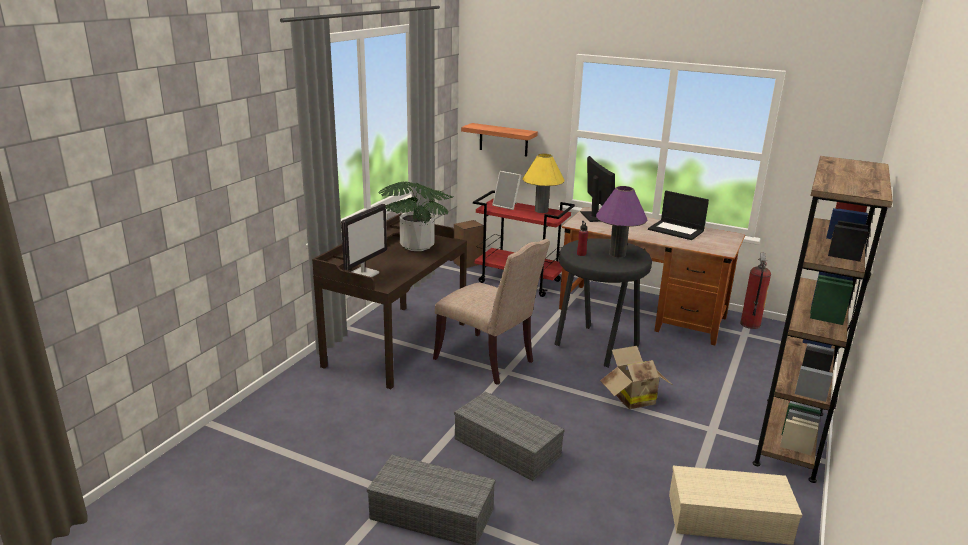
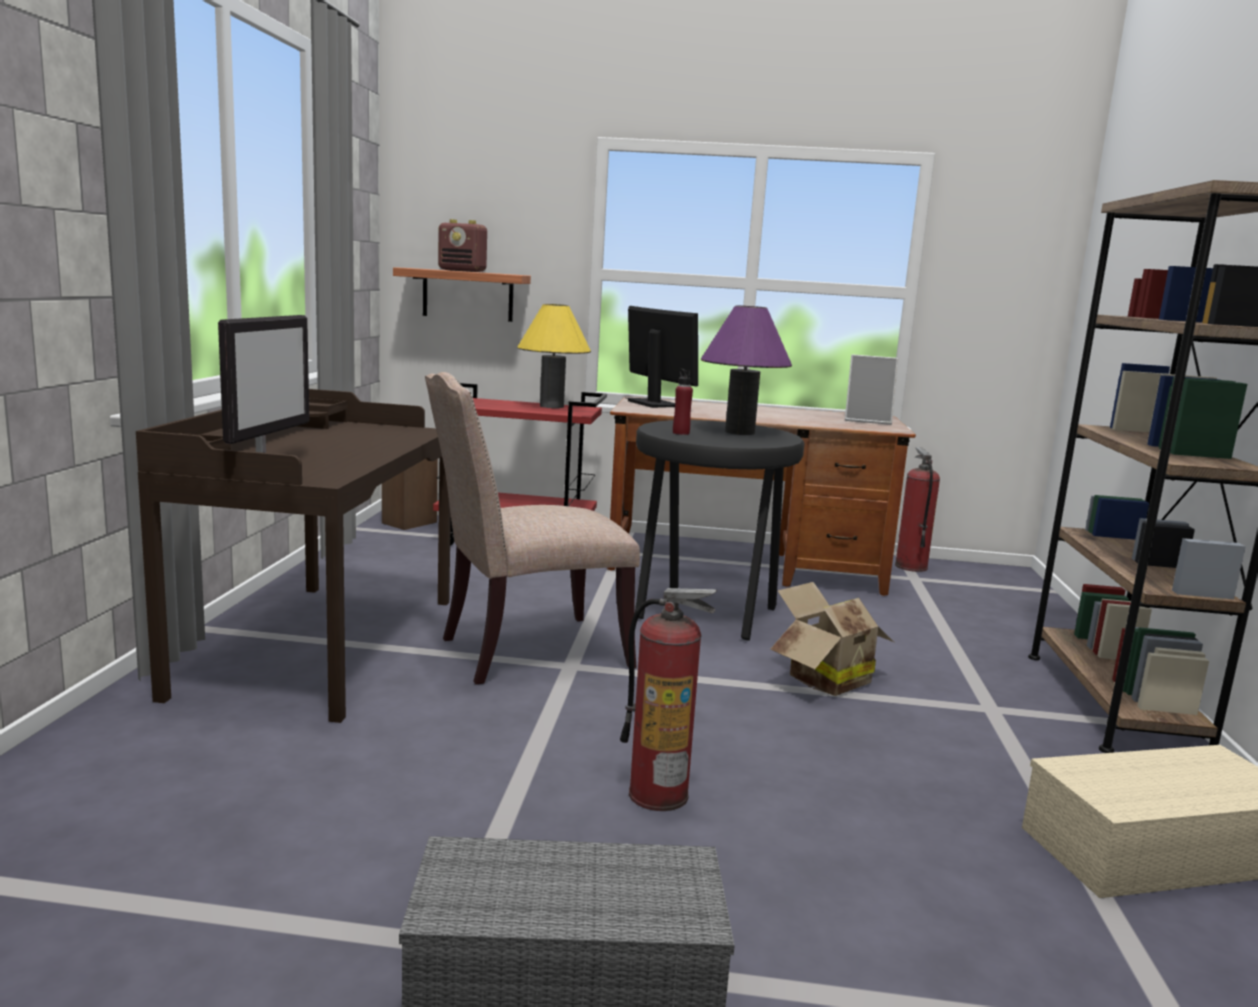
camera: 20 degrees left, 10 degrees down
(417, 246) = (358, 435): potted plant -> none
(488, 361) = (526, 652): beige chair -> beige chair turned 135 degrees clockwise
(499, 128) = (462, 271): none -> radio
(507, 205) = (487, 402): picture frame -> picture frame (867, 420)
(509, 447) = (659, 794): grey storage box -> fire extinguisher
(676, 230) = (795, 413): laptop -> none

